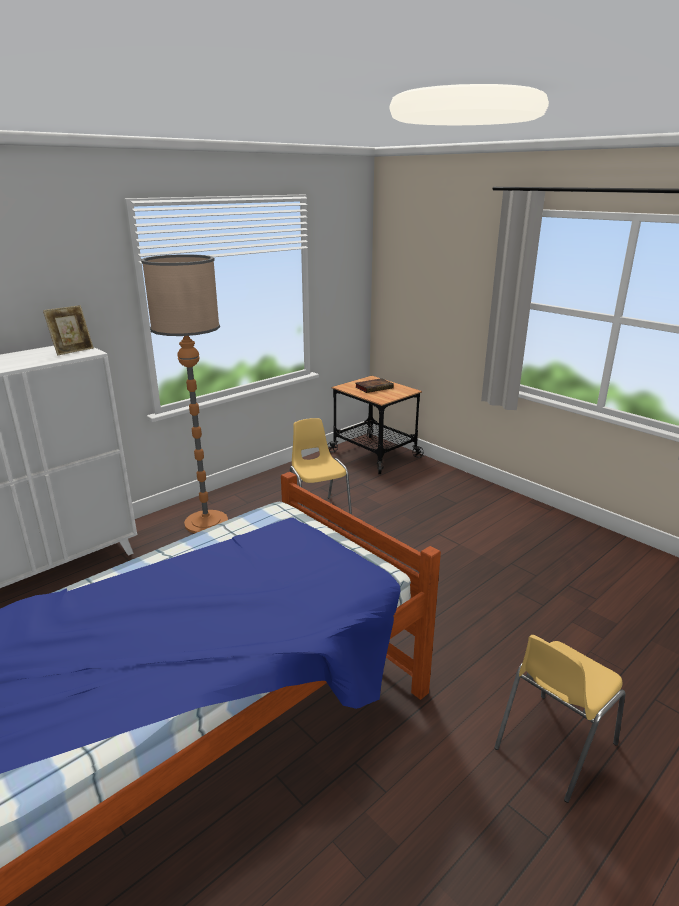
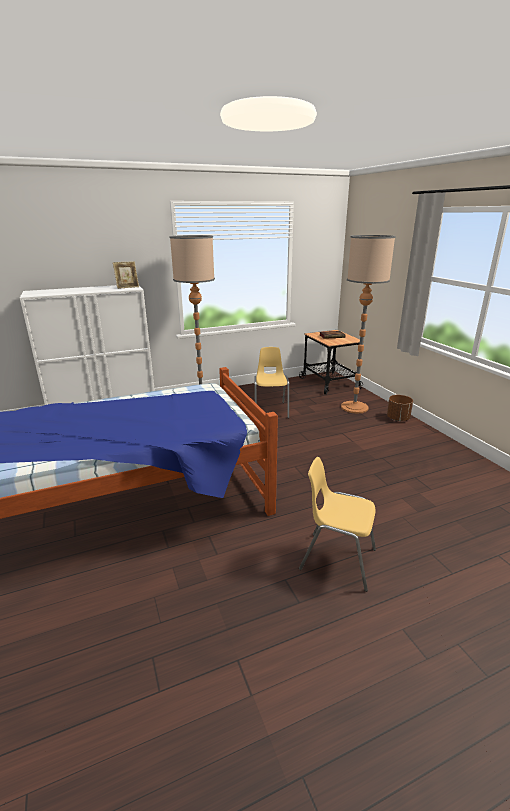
camera: 20 degrees right, 0 degrees up
(430, 489) = (354, 407): none -> floor lamp
(494, 497) = (398, 418): none -> brown planter
(553, 746) = (337, 559): yellow chair -> yellow chair turned 45 degrees clockwise

